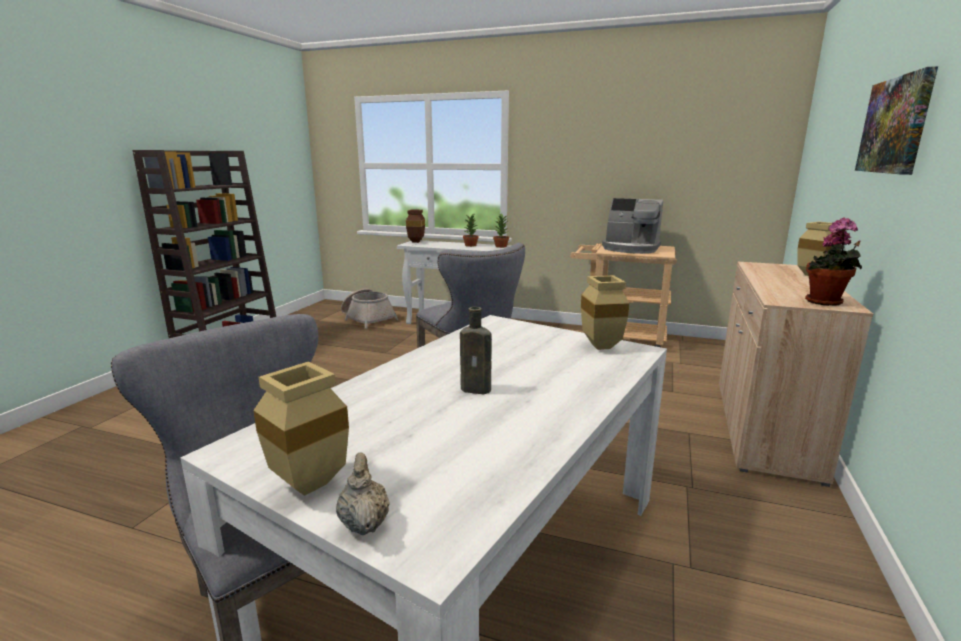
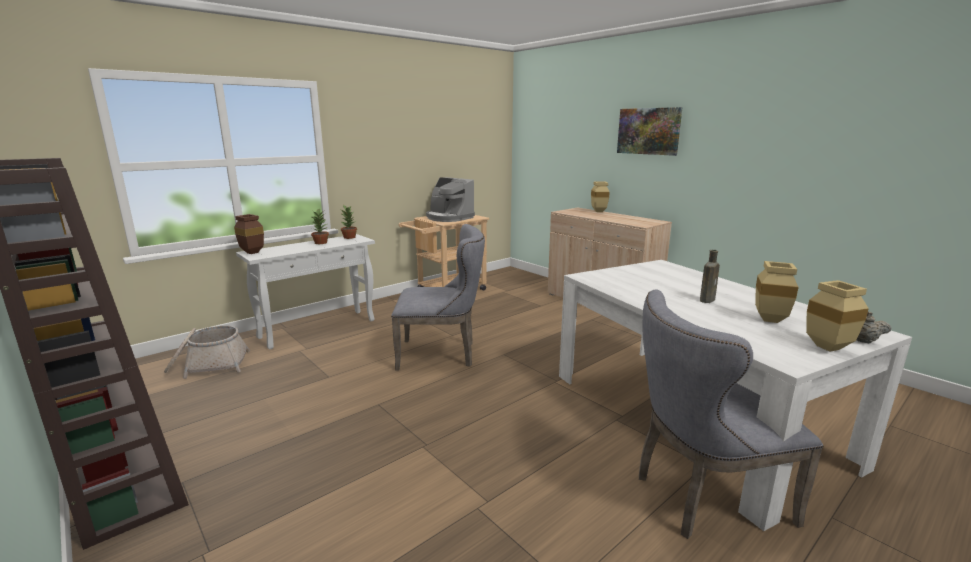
camera: 60 degrees left, 0 degrees up
(603, 347) = (652, 267): beige vase -> beige vase (771, 320)
(630, 249) = (448, 218): coffee machine -> coffee machine turned 75 degrees clockwise
(825, 303) = (650, 221): potted plant -> none

